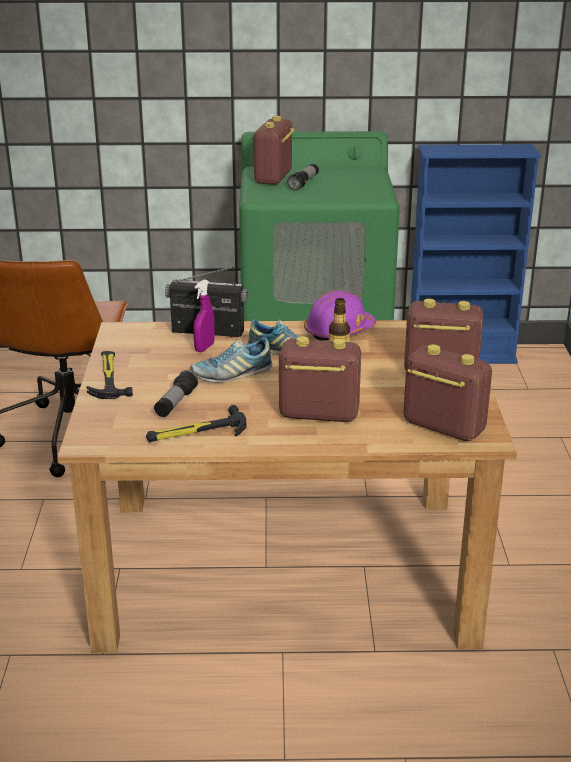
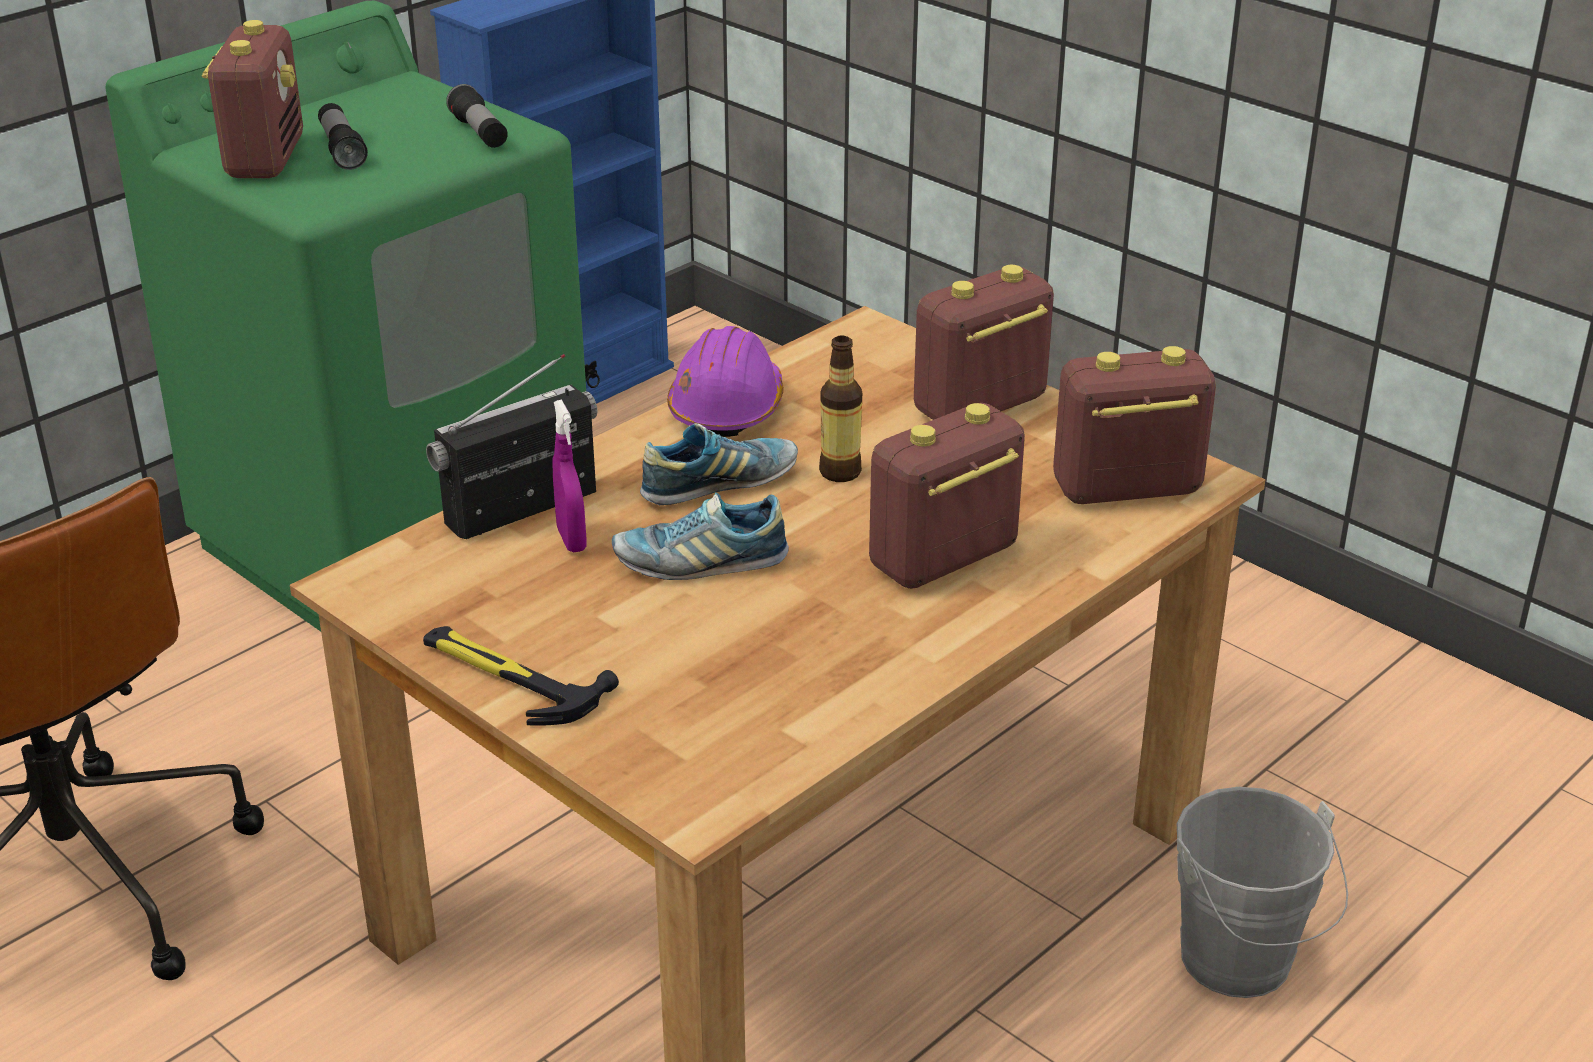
camera: 45 degrees left, 5 degrees up
(175, 403) = (707, 659): flashlight -> flashlight (479, 133)
(196, 432) = (828, 687): hammer -> none
(232, 374) = (700, 562): shoe -> shoe turned 60 degrees clockwise
(273, 178) = (265, 158): radio -> radio turned 150 degrees counterclockwise
(415, 713) = (1241, 967): none -> grey bucket

